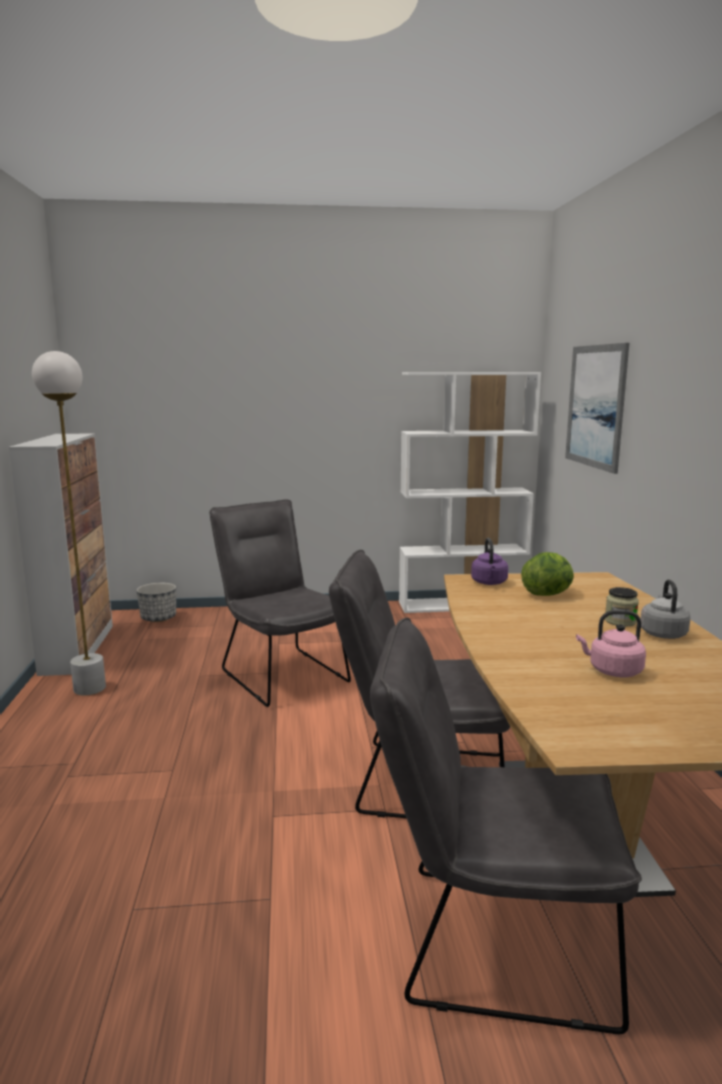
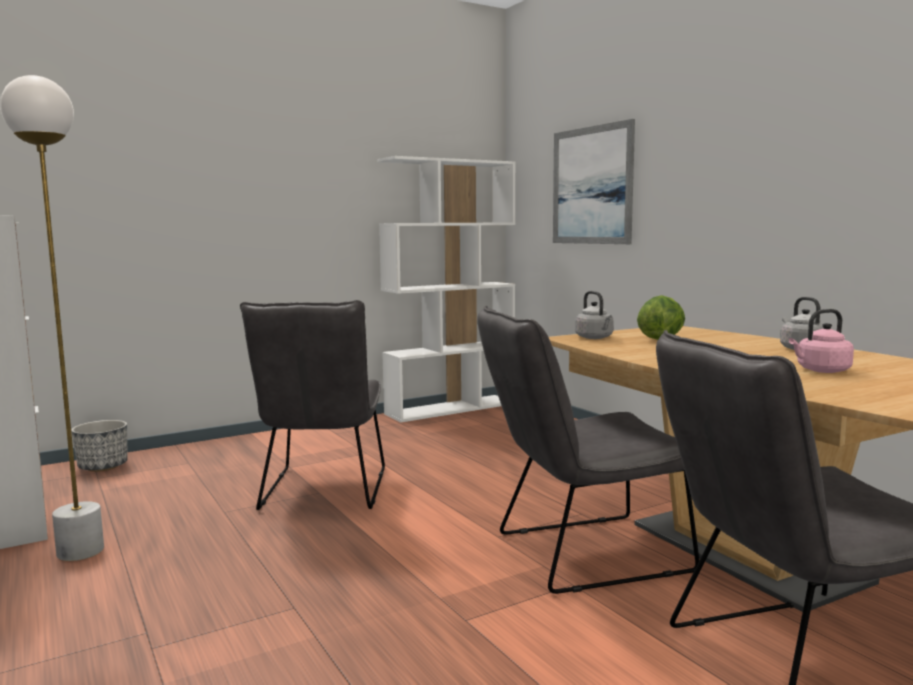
camera: 25 degrees left, 5 degrees down
(280, 673) = (322, 492): grey chair -> grey chair turned 120 degrees counterclockwise
(489, 583) = (595, 338): purple kettle -> grey kettle
(620, 621) = (754, 346): jar -> none

